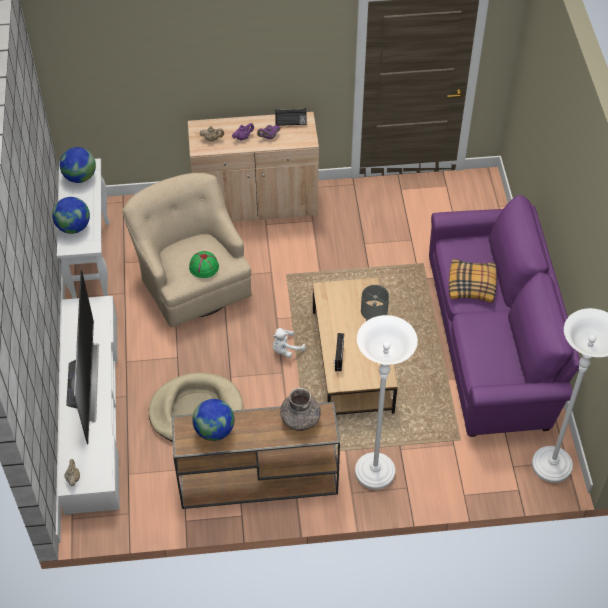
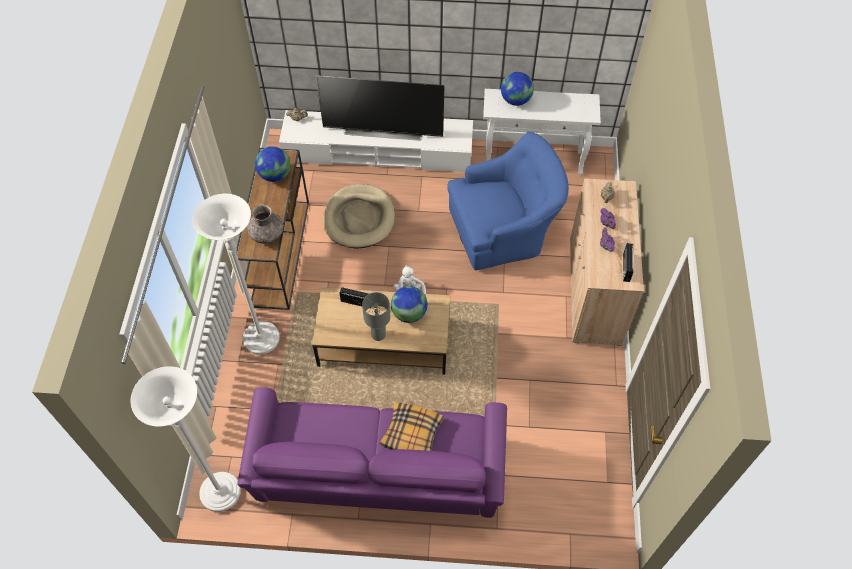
camera: 100 degrees right, 5 degrees up
(80, 177) = (577, 107): globe -> globe (409, 313)
(192, 279) = (503, 229): beige armchair -> blue armchair
(203, 267) = (478, 207): green hat -> none

